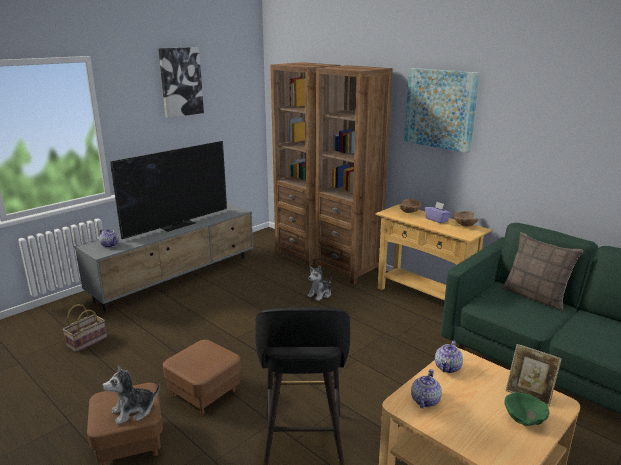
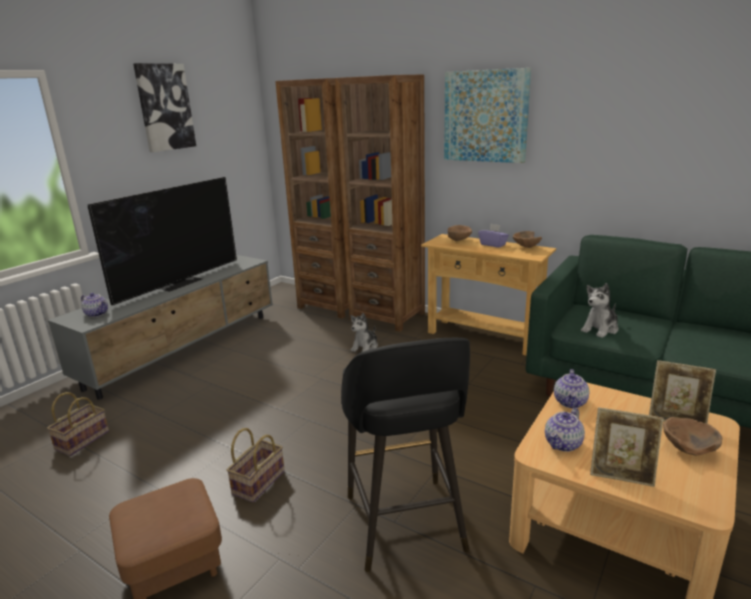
camera: 10 degrees left, 0 degrees up
(133, 411) = (178, 520): plush toy -> plush toy (600, 329)
(204, 392) = (258, 481): brown ottoman -> basket
(424, 400) = (563, 444): teapot -> teapot turned 150 degrees counterclockwise
(459, 430) = (621, 474): none -> picture frame
(524, 420) = (688, 449): green bowl -> brown bowl
(535, 296) = (624, 314): pillow -> none

